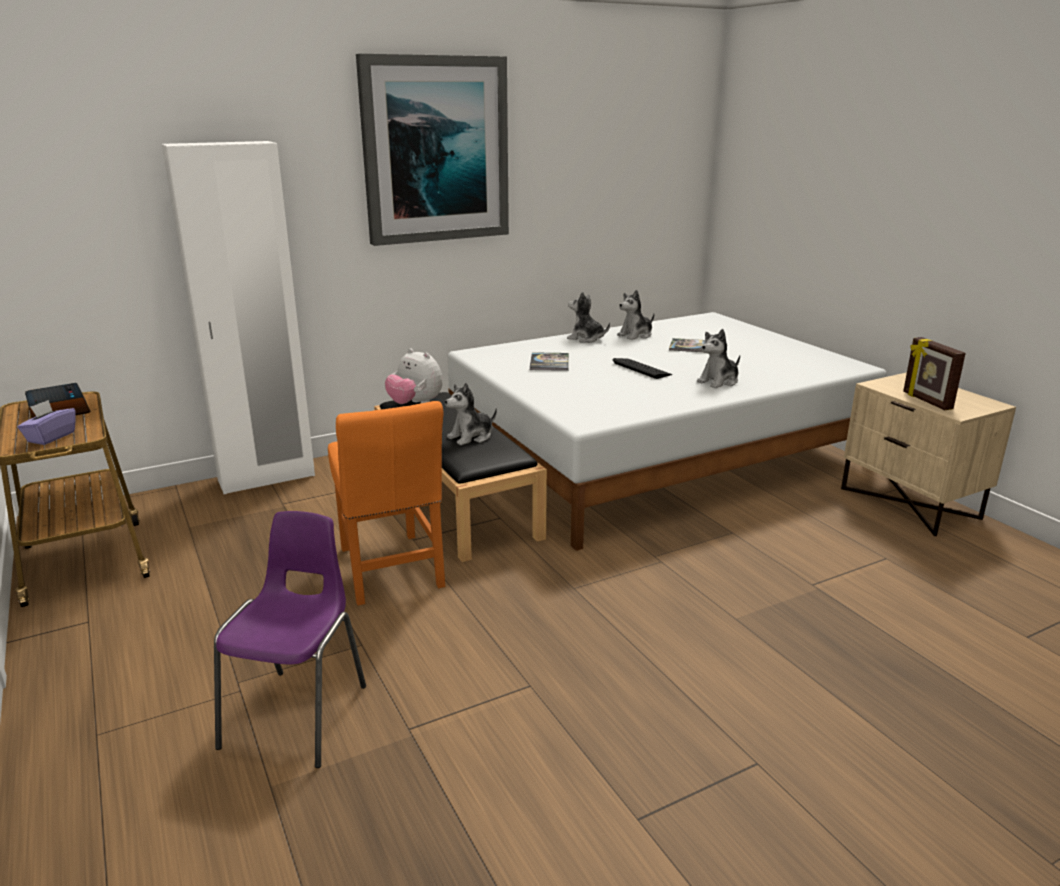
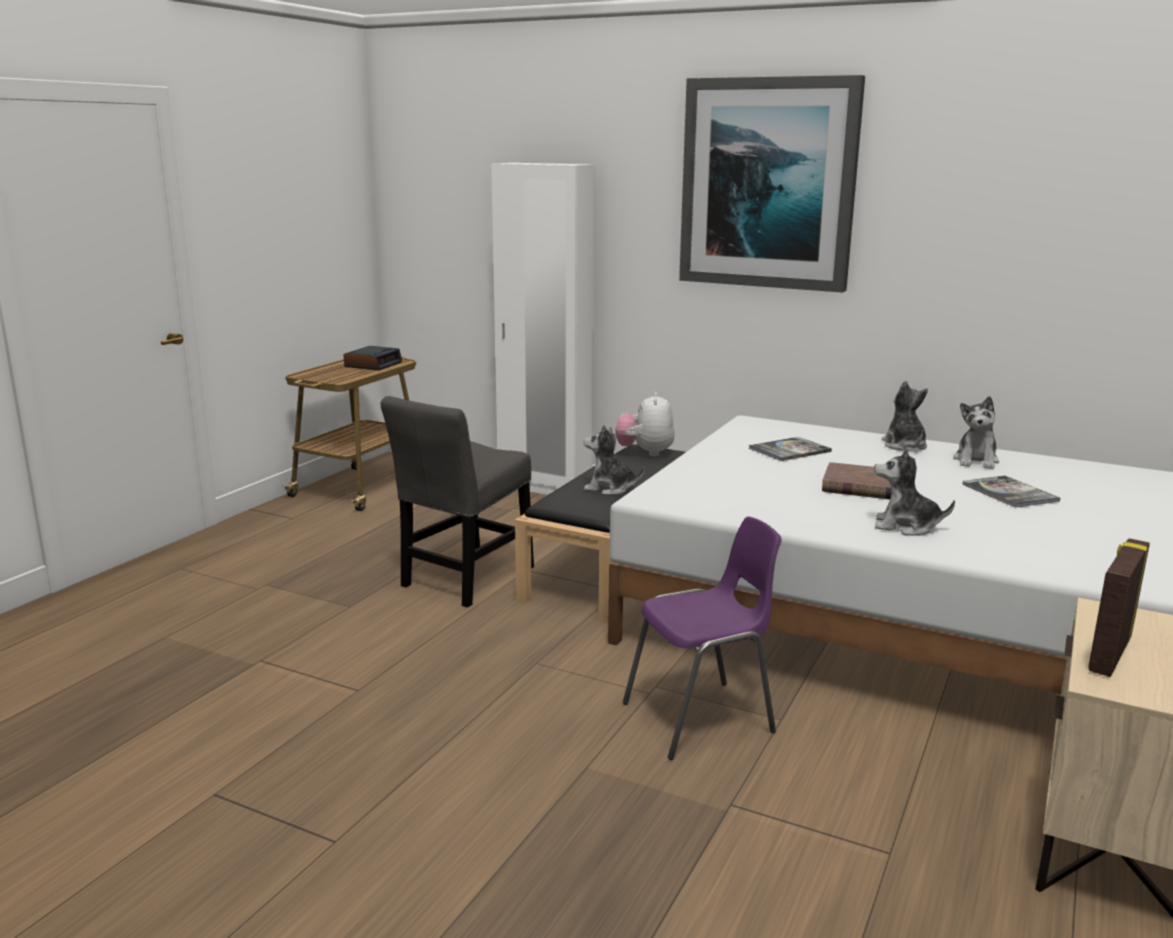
camera: 55 degrees right, 5 degrees down
(51, 437) = (326, 375): purple tissue box -> none
(299, 714) = (247, 617): purple chair -> purple chair (702, 718)
(391, 571) = (464, 579): orange chair -> grey chair
(636, 335) = (976, 461): plush toy -> plush toy turned 90 degrees counterclockwise
(642, 369) = (862, 486): keyboard -> brown book

